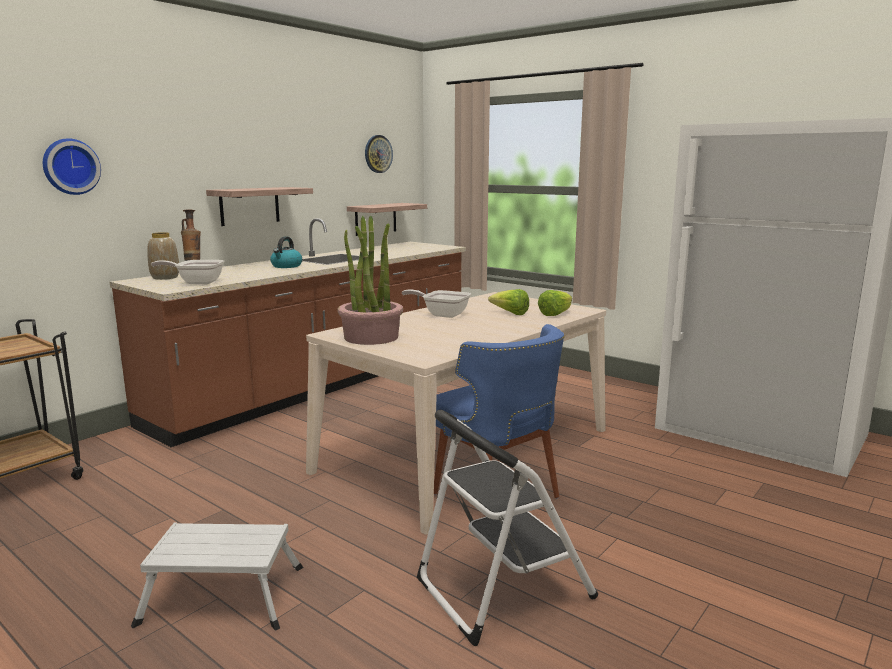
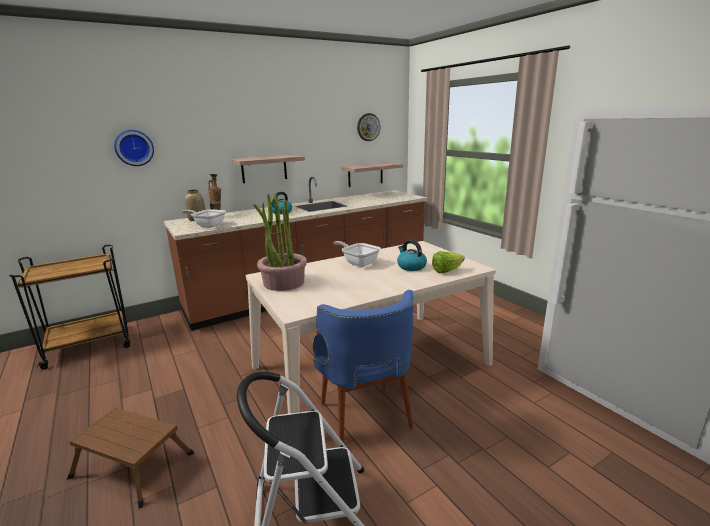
camera: 20 degrees right, 5 degrees up
(224, 595) = (133, 465): white step ladder -> brown step ladder
(510, 314) = (411, 266): lettuce -> kettle

